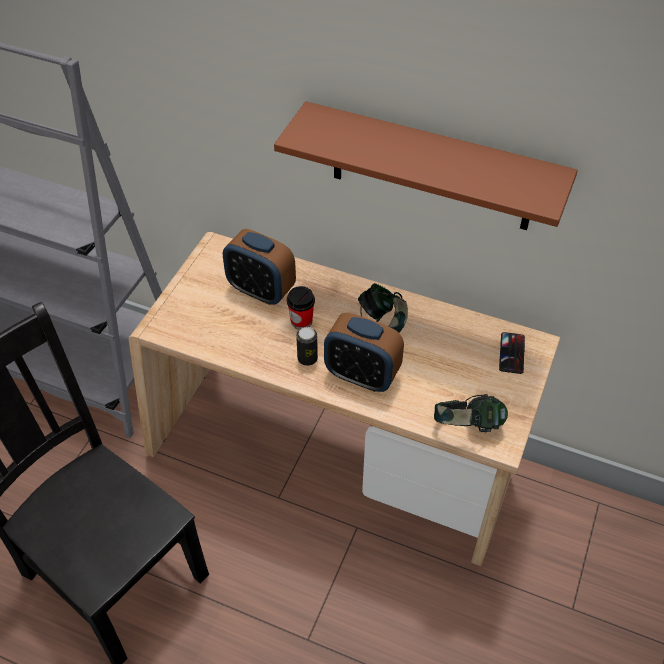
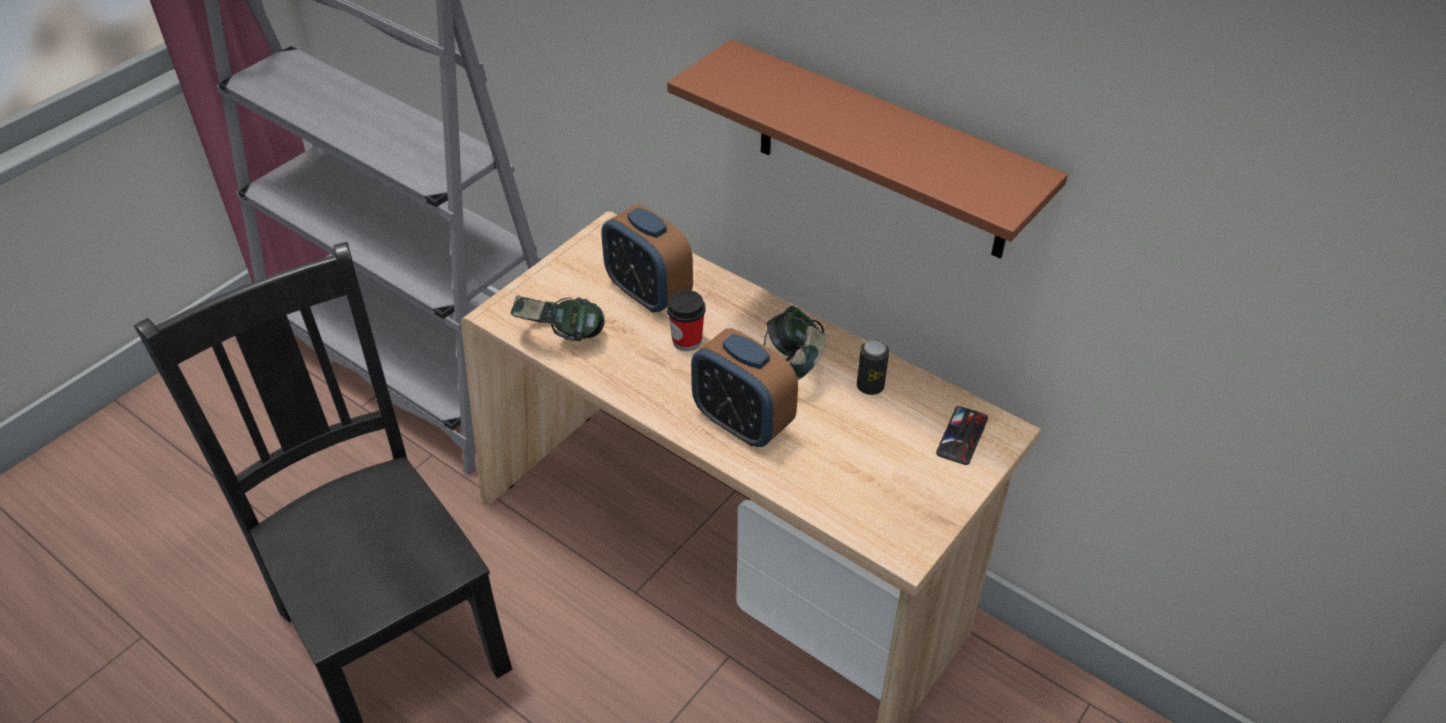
camera: 15 degrees right, 5 degrees down
(307, 358) = (677, 388): can -> can (870, 386)
(467, 427) = (863, 518): headphones -> headphones (560, 337)

